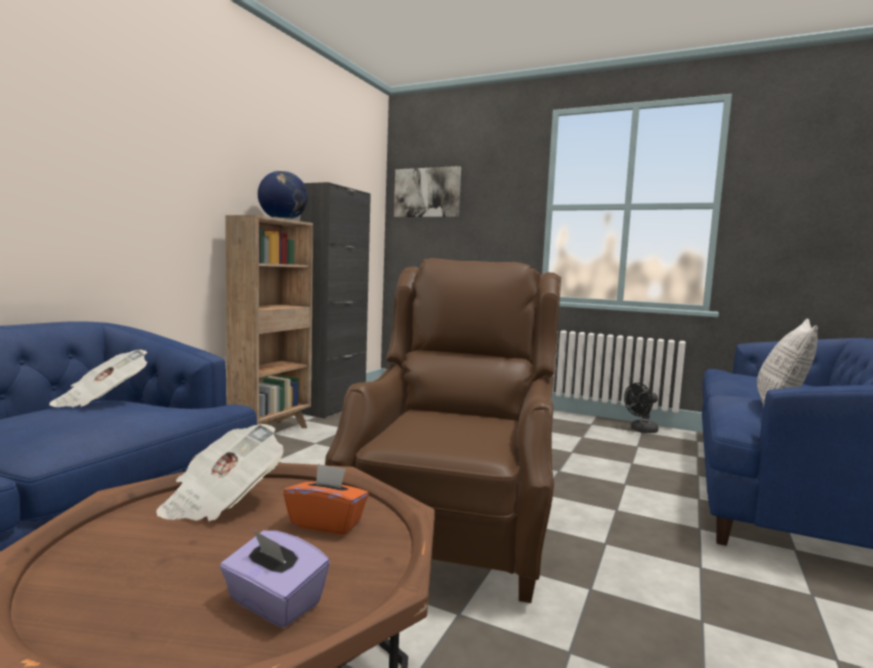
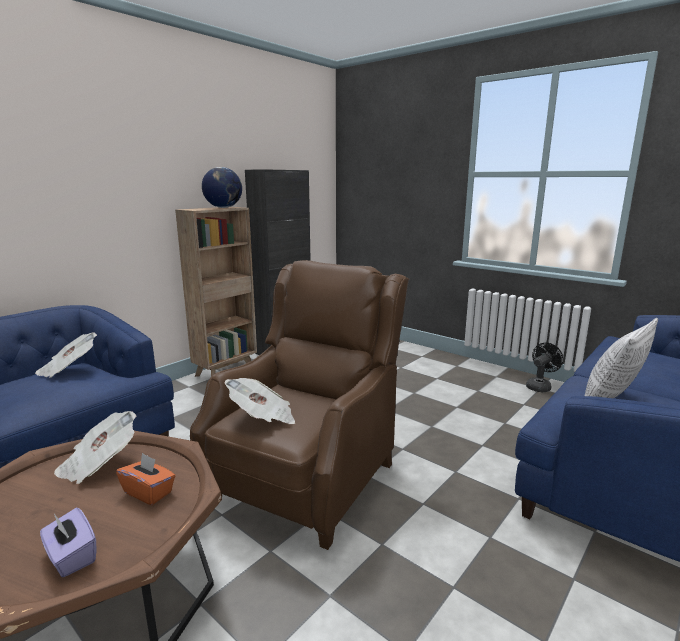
camera: 15 degrees right, 10 degrees up
(427, 192) = (368, 160): picture -> none
(428, 435) = (263, 417): none -> newspaper
(641, 430) = (540, 386): black fan -> black fan turned 150 degrees clockwise

